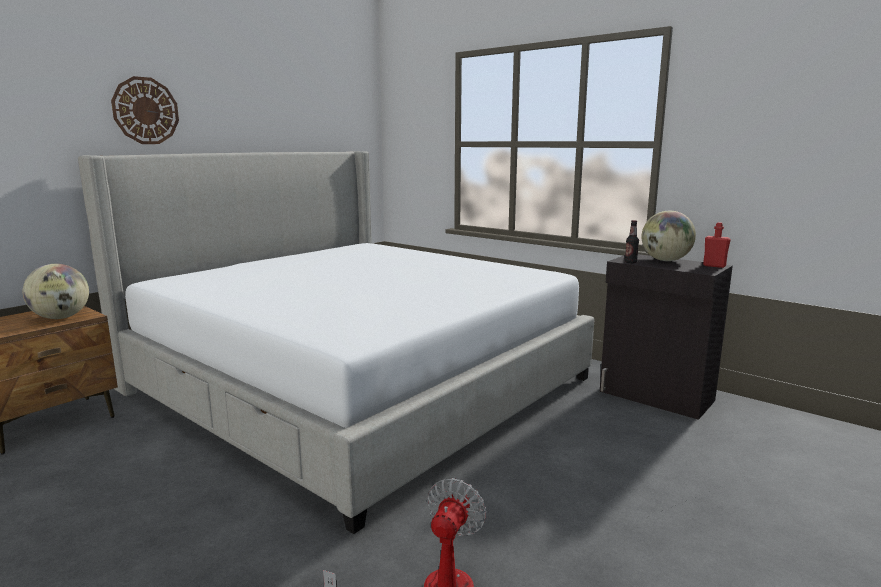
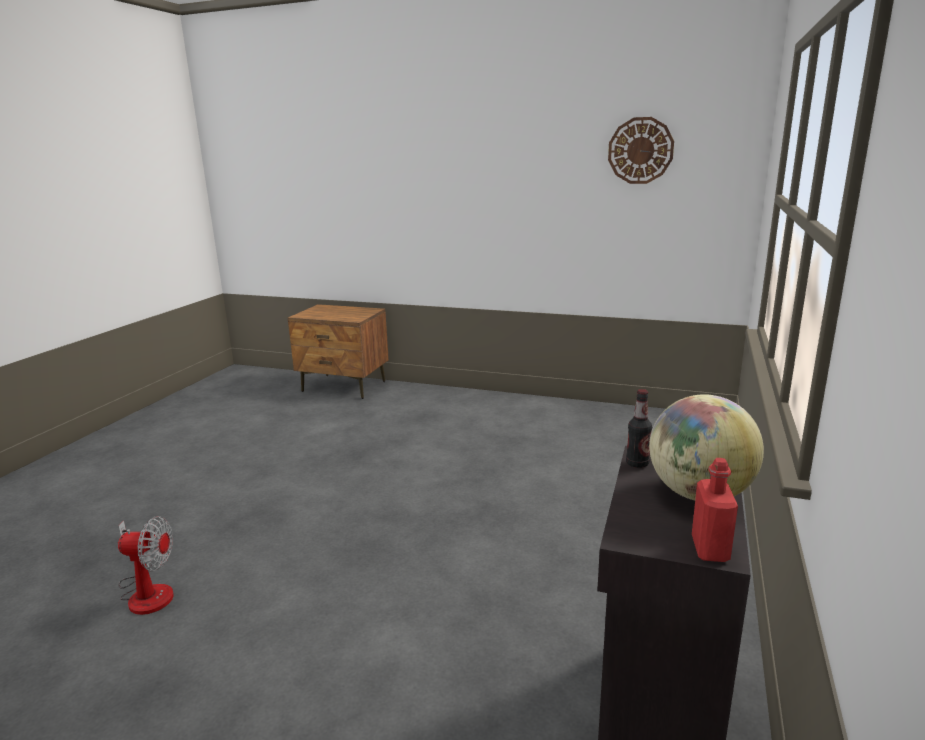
camera: 70 degrees right, 5 degrees up
(61, 318) = (346, 316): globe -> none
(145, 111) = (447, 157): wall clock -> wall clock (640, 150)
(357, 384) = (487, 464): bed -> none

